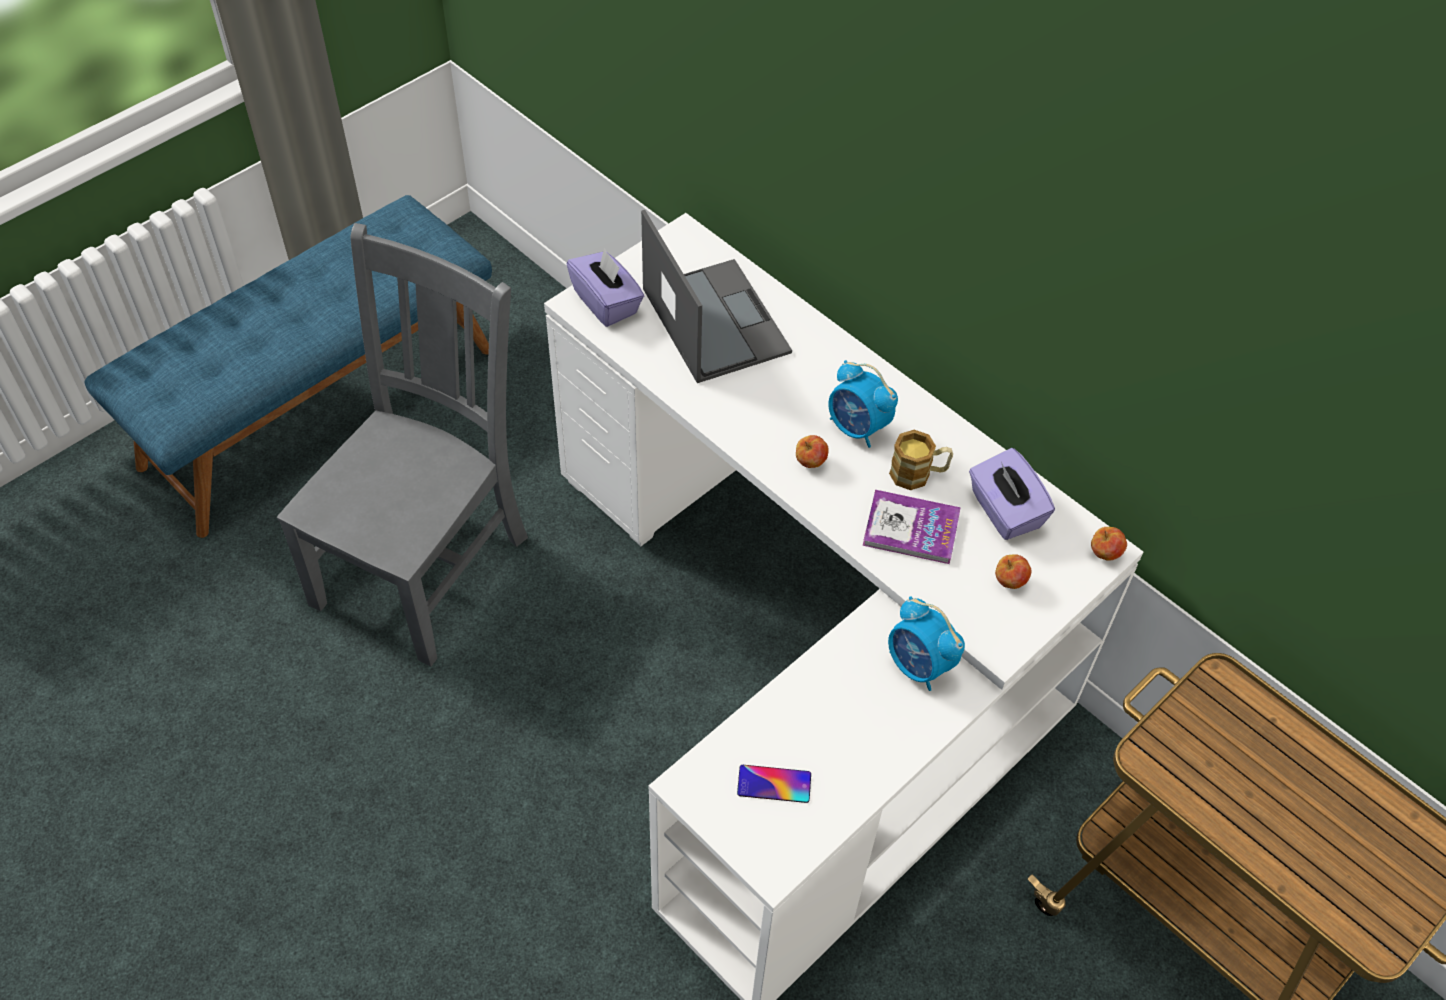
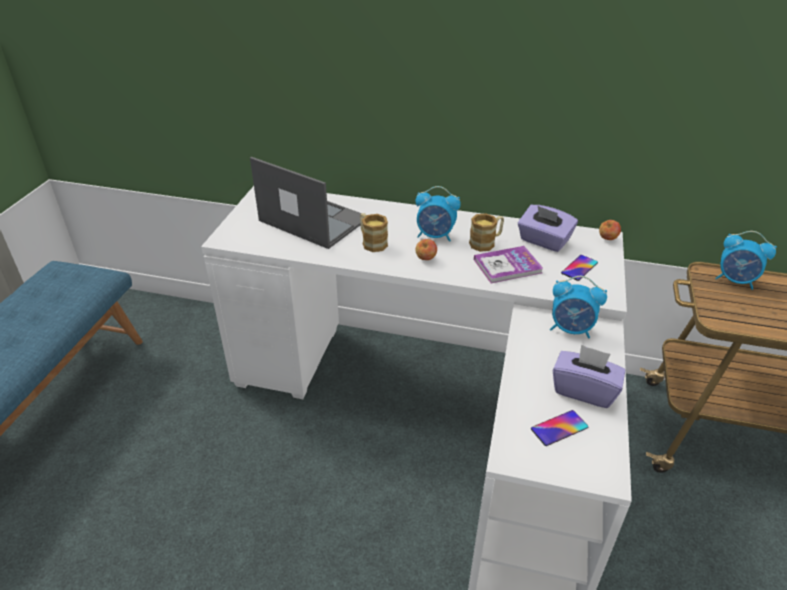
camera: 30 degrees left, 15 degrees down
(425, 565) = (170, 472): grey chair -> none
(606, 302) = (241, 233): purple tissue box -> purple tissue box (584, 390)
(762, 398) = (371, 242): none -> mug
(1010, 582) = (579, 268): apple -> phone
(1252, 716) = (735, 281): none -> alarm clock

